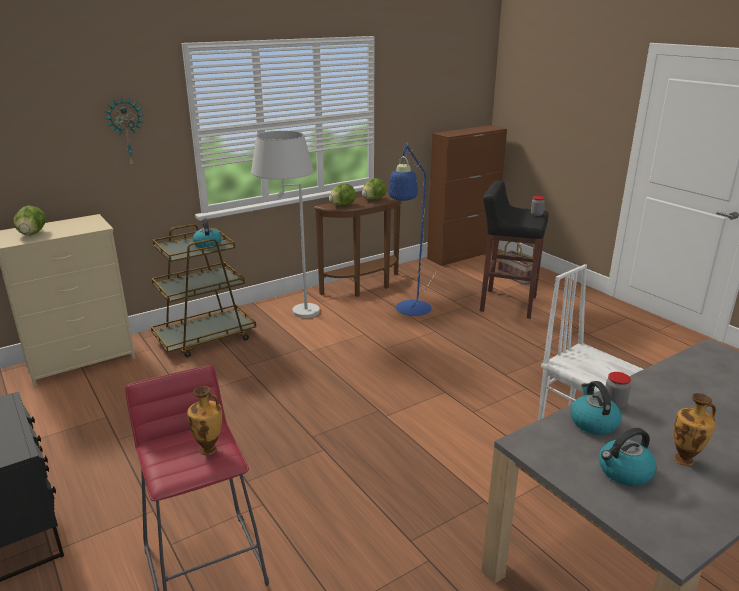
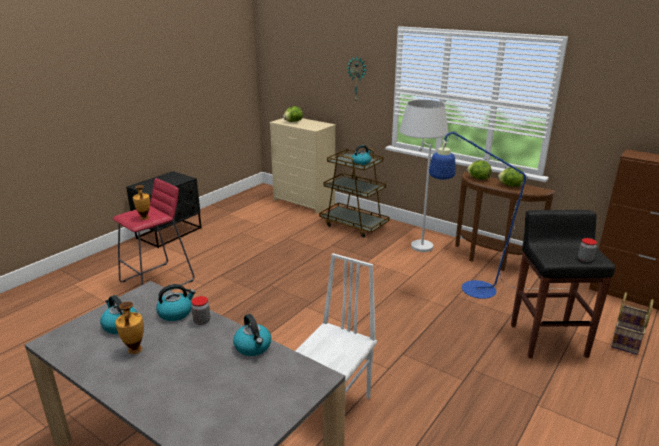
camera: 70 degrees right, 0 degrees up
(668, 376) = (253, 347): none -> kettle

